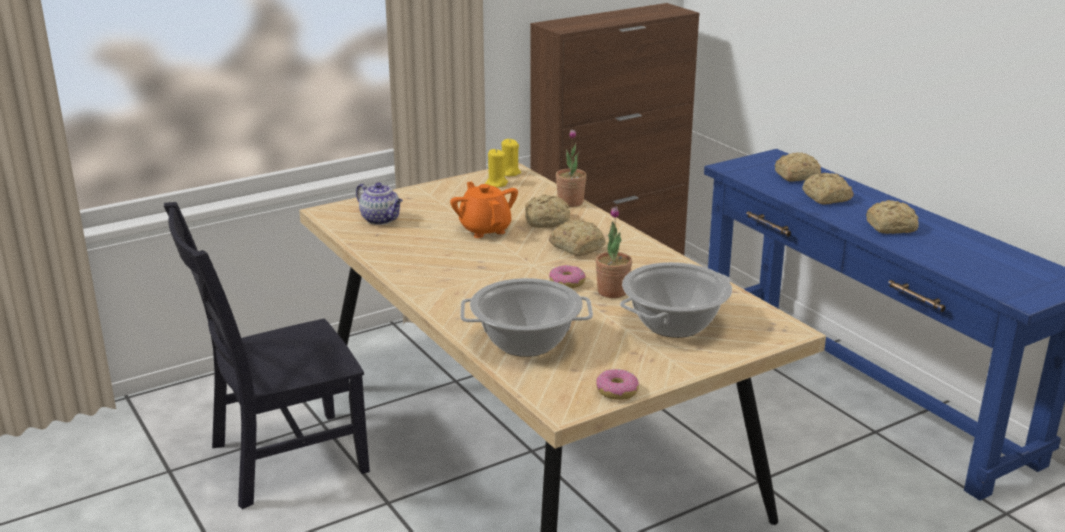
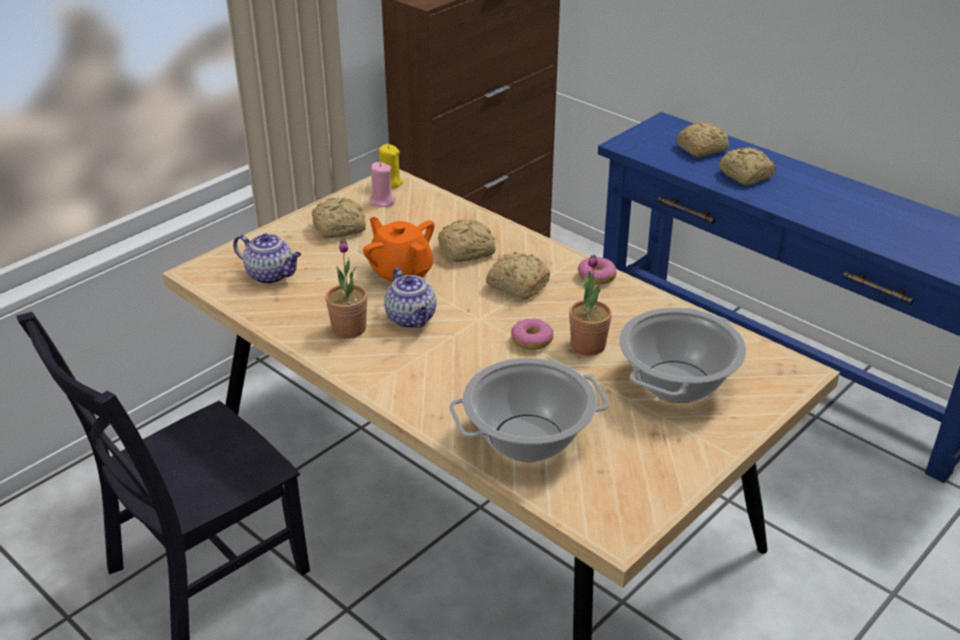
camera: 15 degrees left, 10 degrees up
(476, 258) = (412, 319): none -> teapot
(496, 184) = (382, 201): yellow candle -> pink candle
(570, 202) = (479, 218): potted plant -> potted plant (349, 329)
(616, 391) = (663, 496): donut -> donut (596, 277)
(892, 227) = (830, 208): bread -> bread (341, 228)

